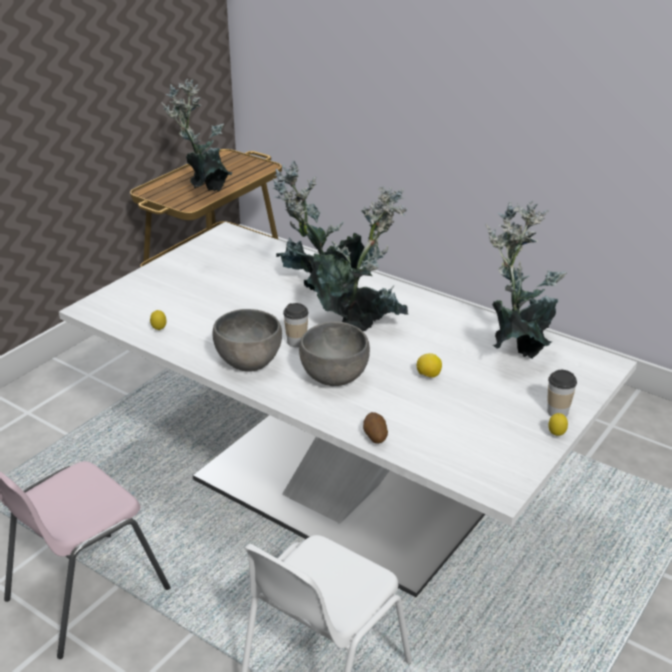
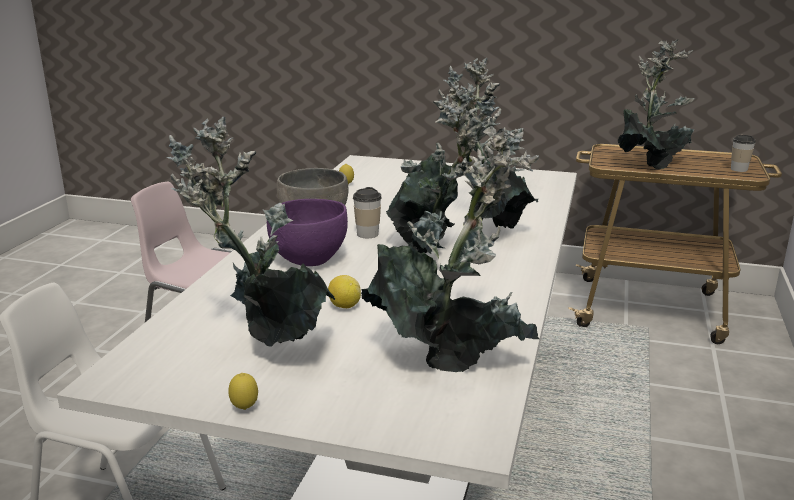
camera: 70 degrees right, 10 degrees down
(333, 378) = (309, 260): grey bowl -> purple bowl
(375, 437) = (204, 294): potato -> none
(473, 416) = (267, 344): none -> potted plant
(557, 412) = (305, 404): cup -> cup (739, 169)

